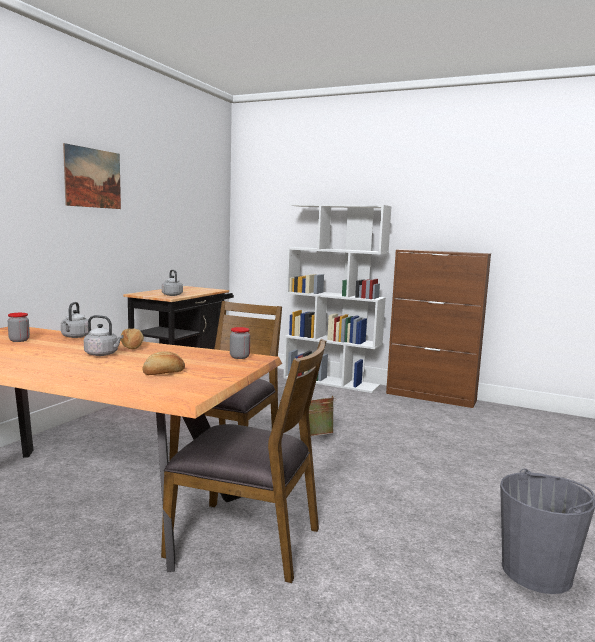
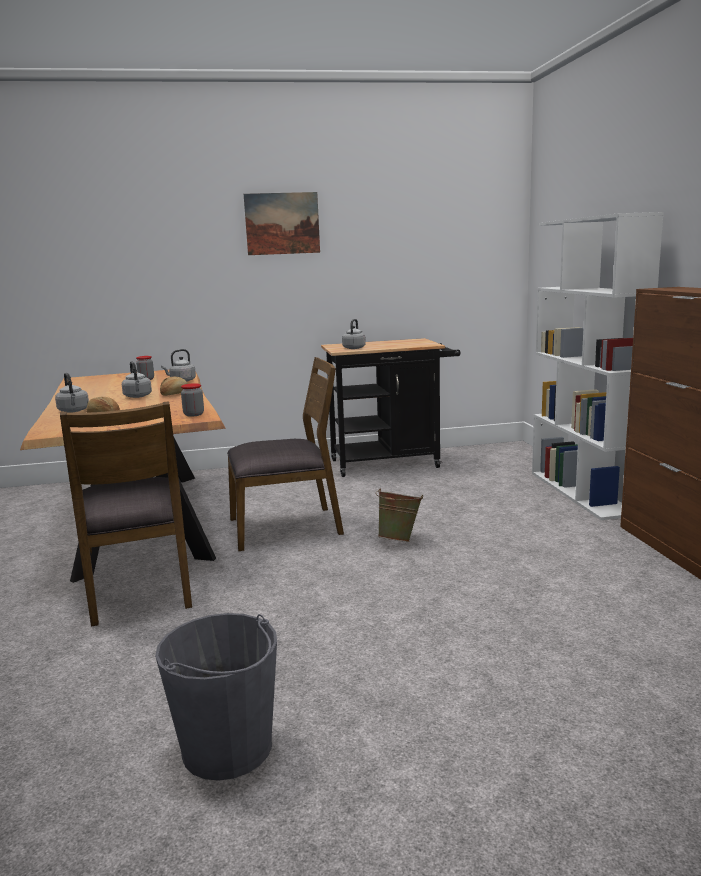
camera: 55 degrees right, 5 degrees up
(101, 376) = (74, 411): none -> grey kettle

